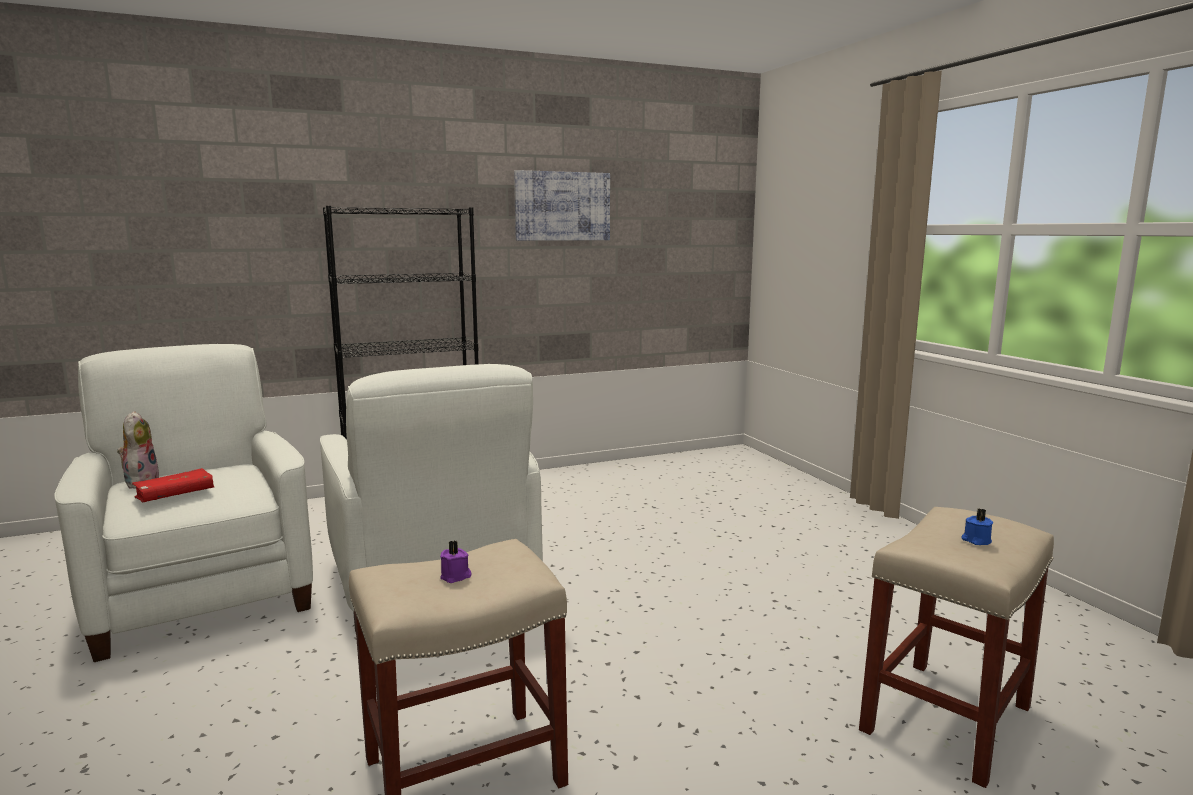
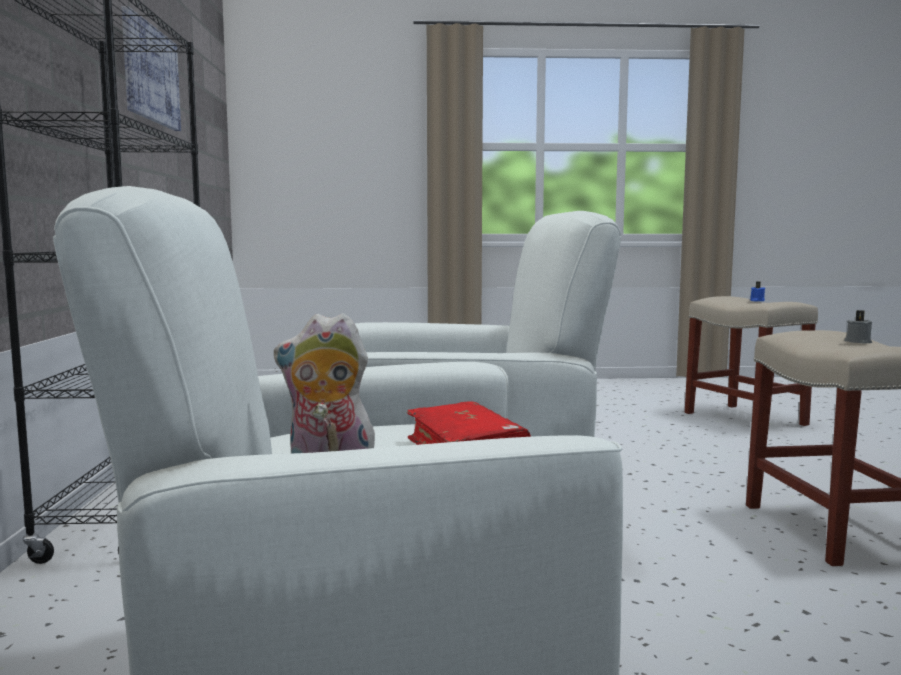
camera: 70 degrees left, 5 degrees down
(456, 576) = (858, 342): purple candle -> grey candle

